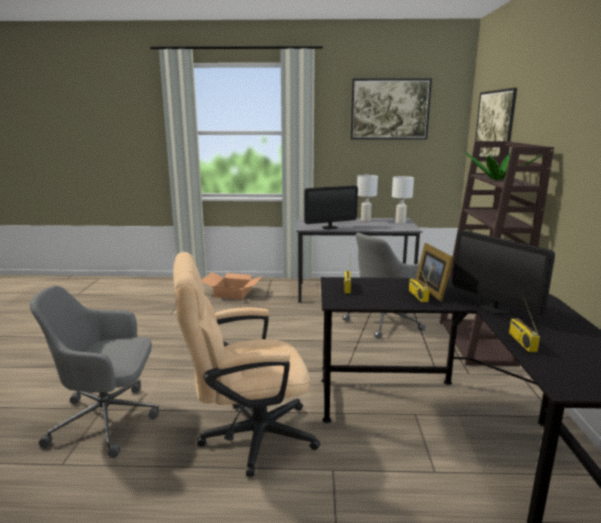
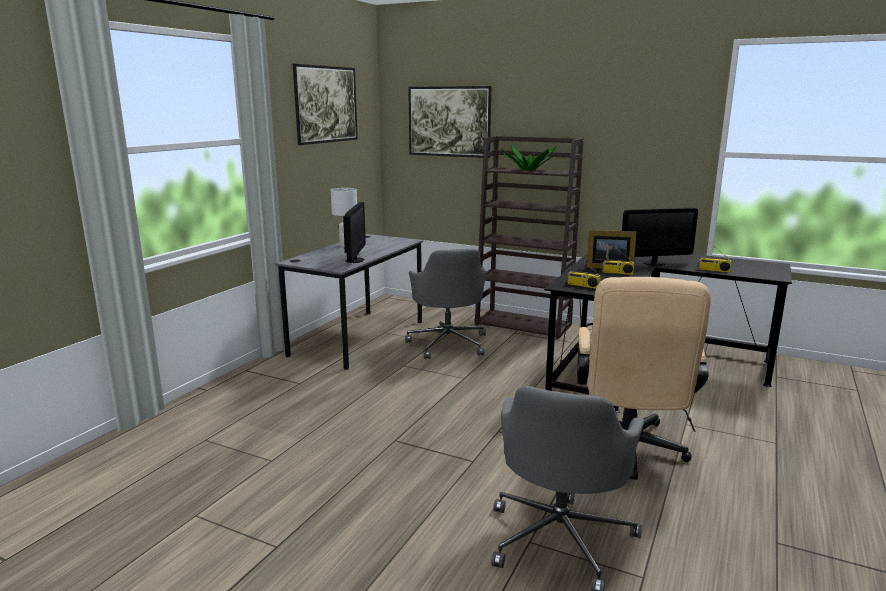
camera: 65 degrees left, 0 degrees up
(233, 293) = (255, 402): cardboard box -> none
(400, 222) = (377, 238): white table lamp -> none

